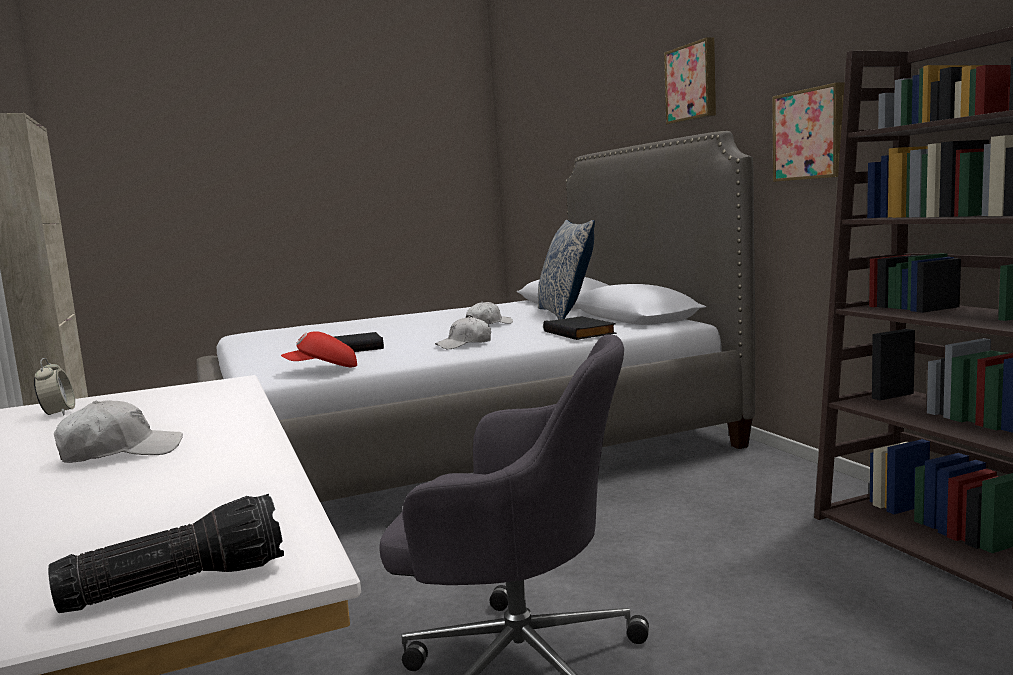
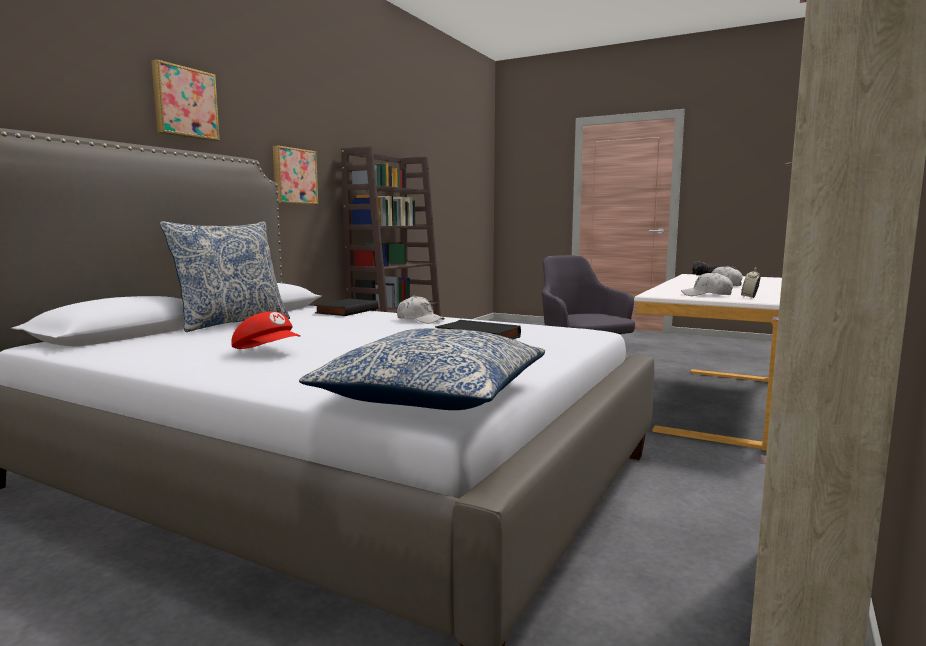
camera: 130 degrees left, 0 degrees up
(264, 333) = (432, 394): none -> pillow
(322, 370) = (549, 326): red cap -> red cap (268, 351)
(488, 324) = (310, 329): white cap -> white cap (706, 295)

